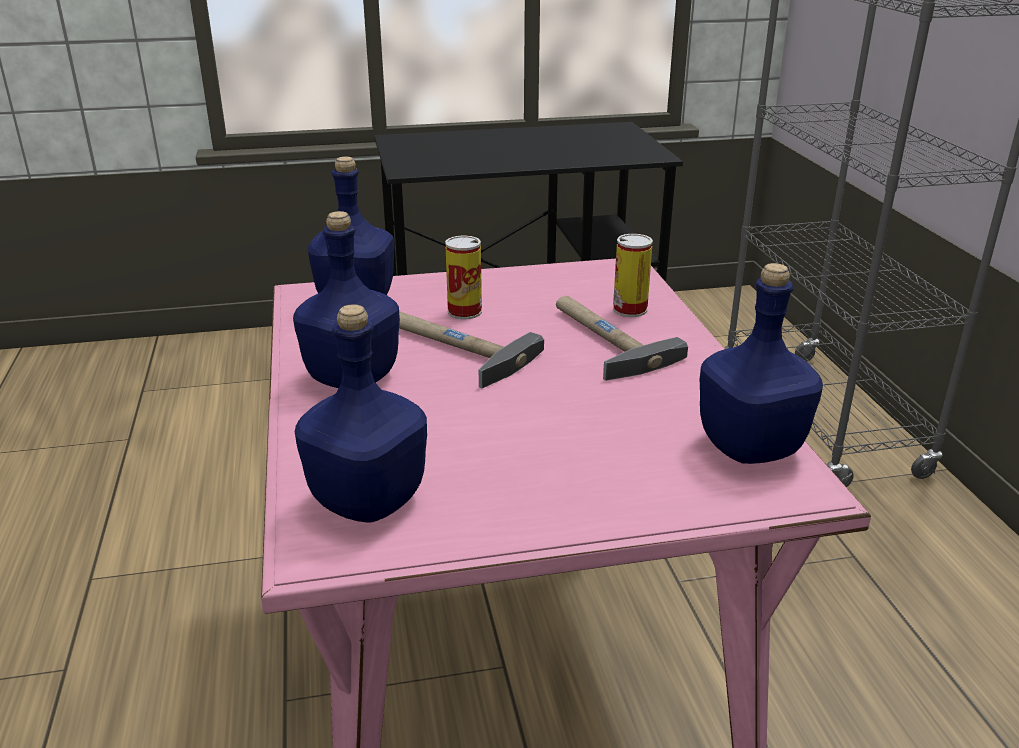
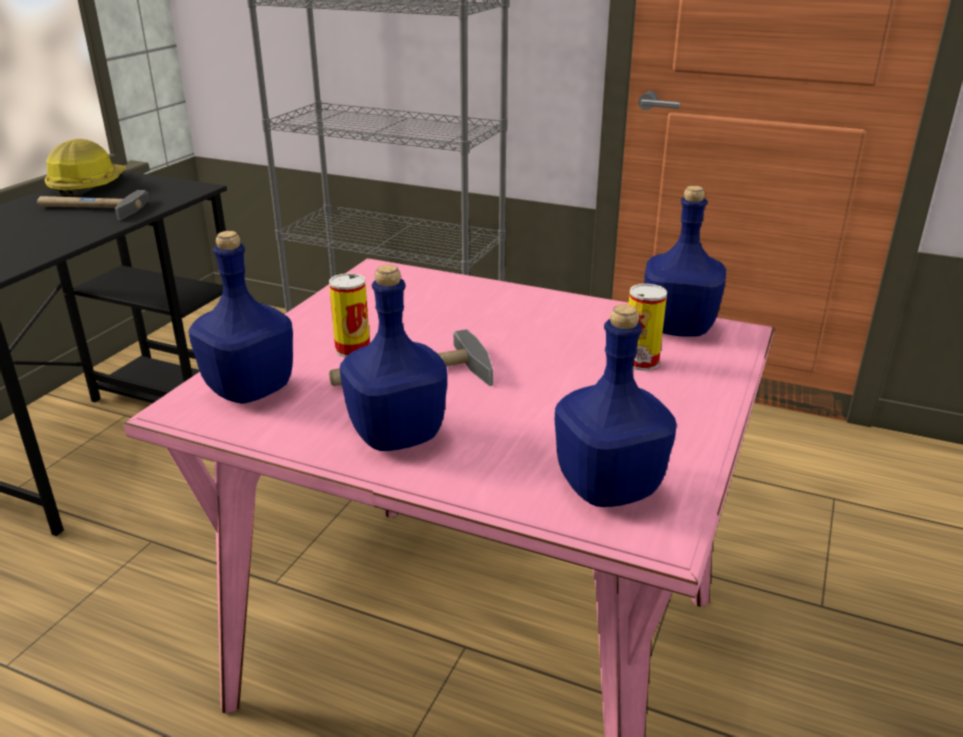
camera: 55 degrees left, 0 degrees up
(589, 130) = (87, 185): none -> hard hat
(602, 339) = (480, 317): hammer -> hammer (89, 209)
(630, 309) = (449, 292): can -> can (641, 362)

